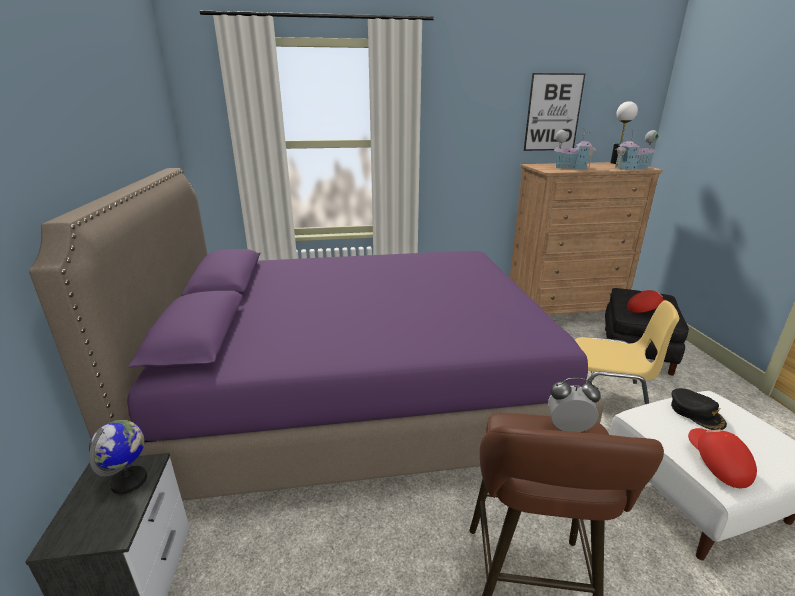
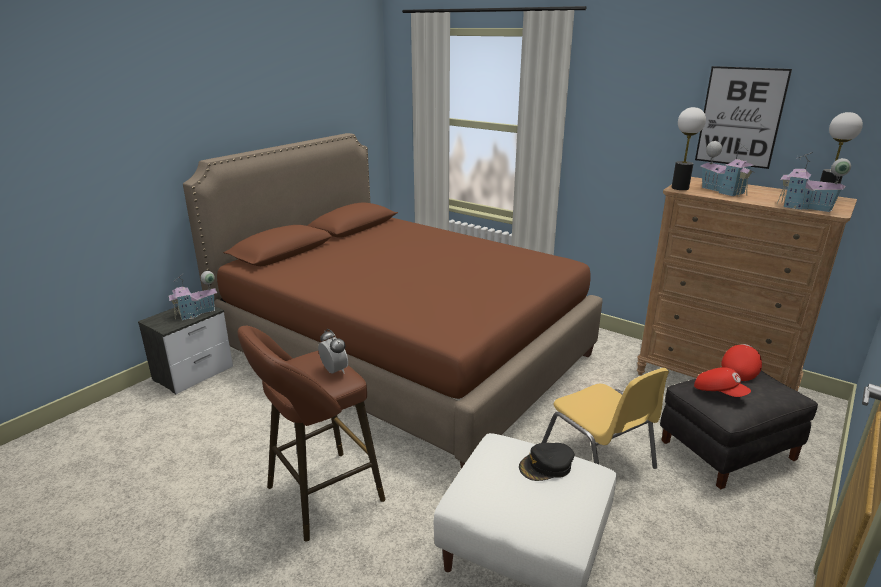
camera: 45 degrees right, 0 degrees up
(130, 481) = (196, 313): globe -> toy house
(359, 396) = (403, 353): purple bed -> brown bed
(548, 170) = (680, 188): none -> table lamp
(696, 413) = (546, 466): black cap -> black cap turned 45 degrees clockwise
(716, 464) = (478, 491): red cap -> red cap (739, 370)

